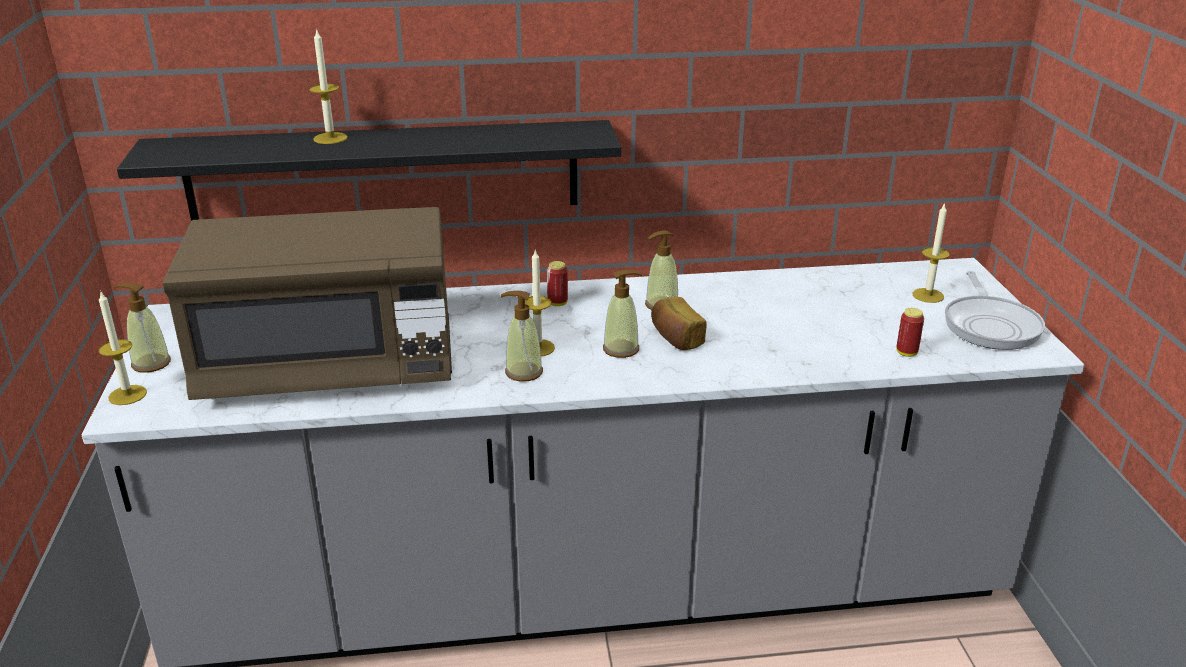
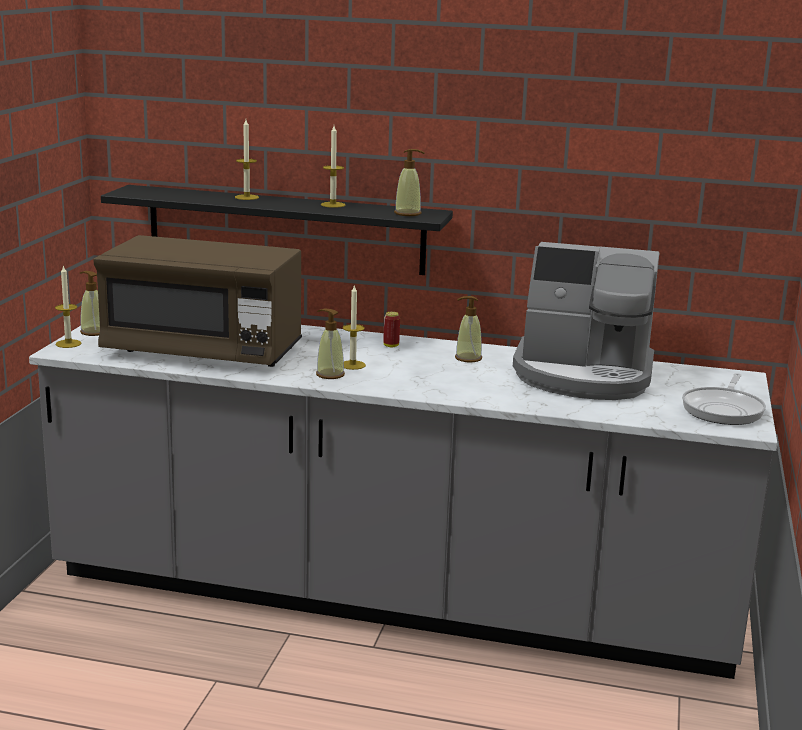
camera: 20 degrees right, 10 degrees down
(621, 349) = (412, 375): soap dispenser -> soap dispenser (408, 213)
(675, 338) = (459, 376): bread -> none
(807, 305) = (583, 376): none -> coffee machine
(906, 353) = (631, 412): can -> none
(928, 295) = (693, 386): candle -> candle (333, 205)

